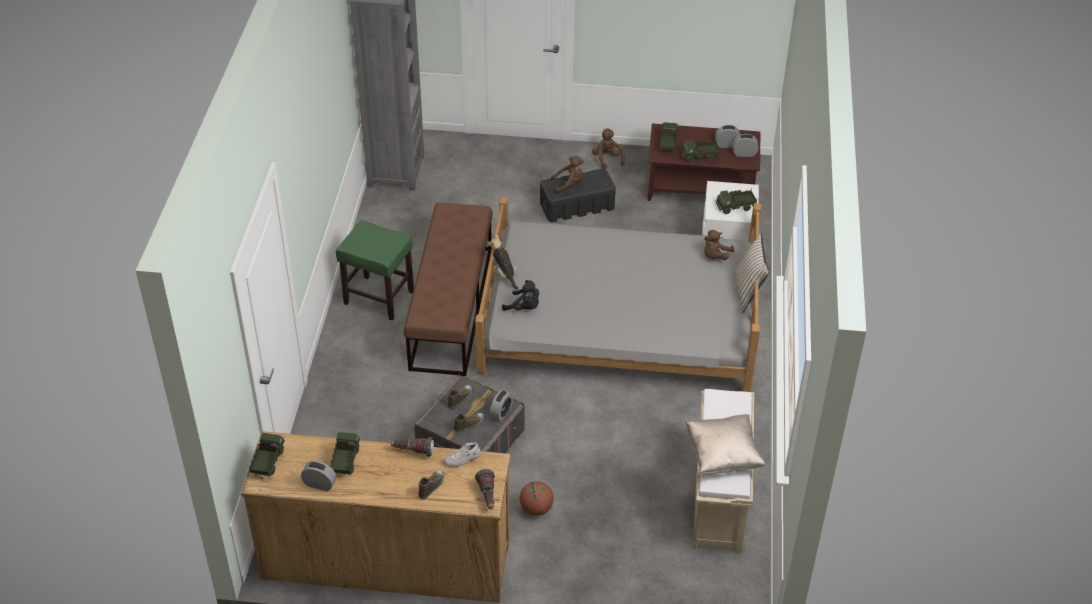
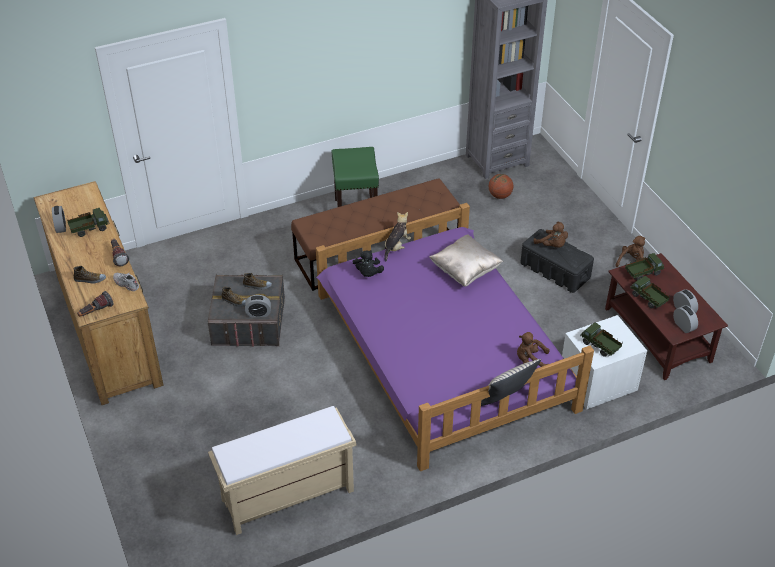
camera: 60 degrees right, 0 degrees up
(268, 462) = (67, 196): toy truck -> none
(536, 509) = (204, 387): basketball -> basketball (500, 196)
(618, 320) = (442, 350): grey bed -> purple bed
(723, 456) = (260, 447): beige pillow -> beige pillow (465, 271)

